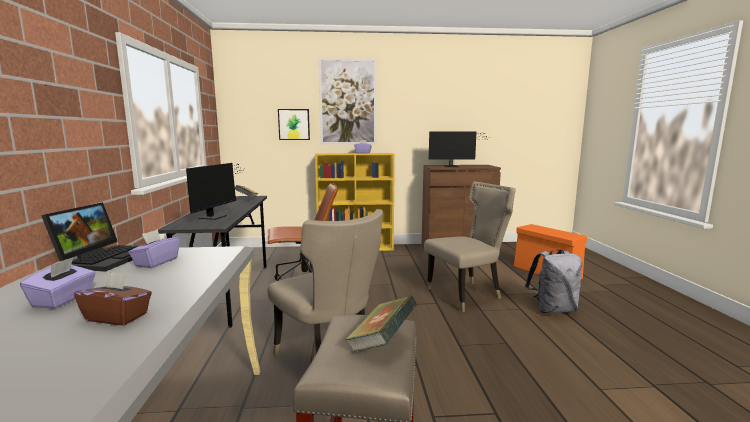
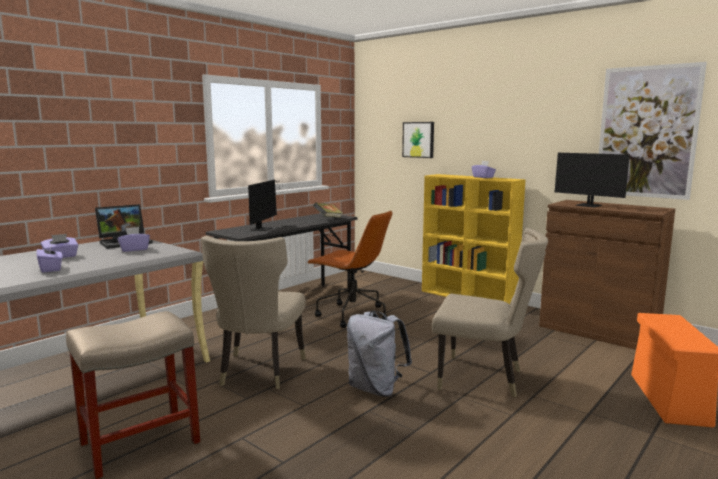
camera: 45 degrees right, 0 degrees up
(117, 317) = (51, 269): brown tissue box -> purple tissue box
(216, 216) = (263, 228): monitor -> monitor turned 45 degrees counterclockwise
(348, 102) = (476, 112): picture -> picture (647, 132)
(381, 343) = (137, 329): book -> none
(553, 310) = (554, 434): grey backpack -> grey backpack (376, 389)

